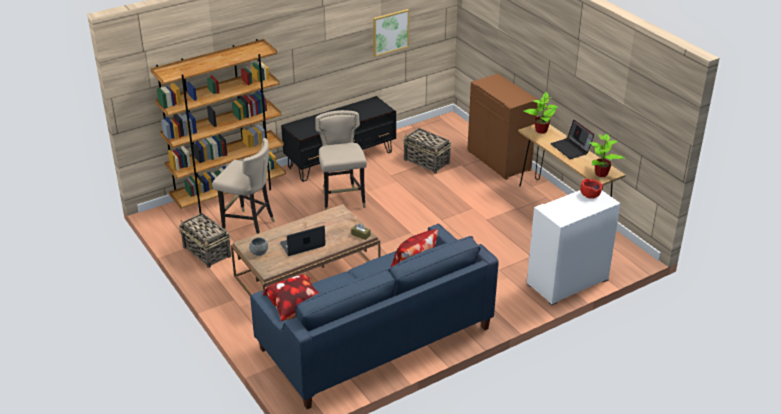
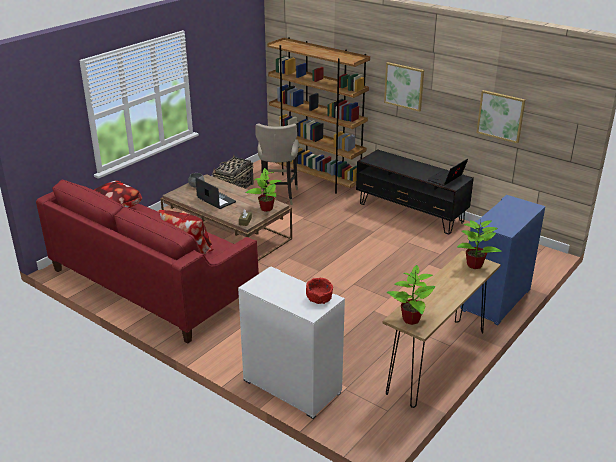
camera: 70 degrees right, 5 degrees down
(299, 50) = (404, 86): none -> picture
(341, 218) = (266, 208): none -> potted plant
(342, 200) = (345, 227): beige stool -> none
(375, 338) = (152, 283): blue sofa -> red sofa
(427, 162) = (449, 256): basket -> none
(499, 160) = (496, 300): brown cabinet -> blue cabinet
(571, 148) = (451, 291): laptop -> laptop (446, 179)

